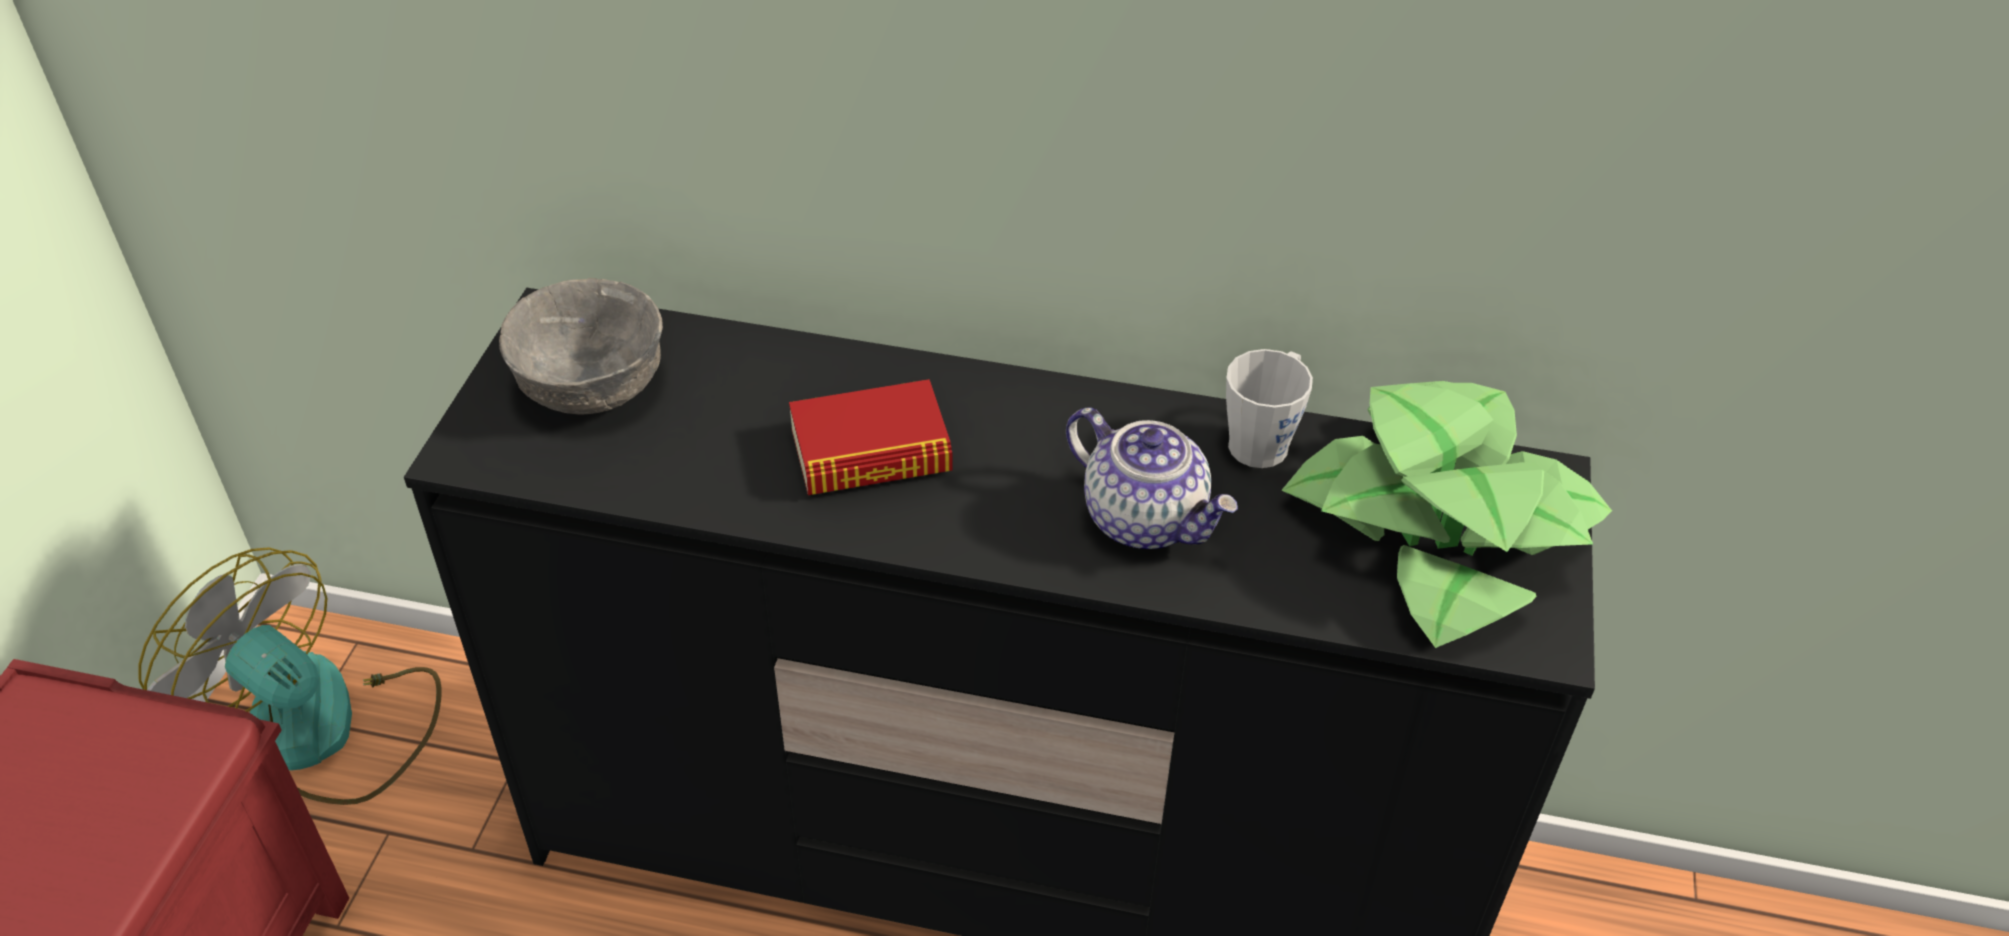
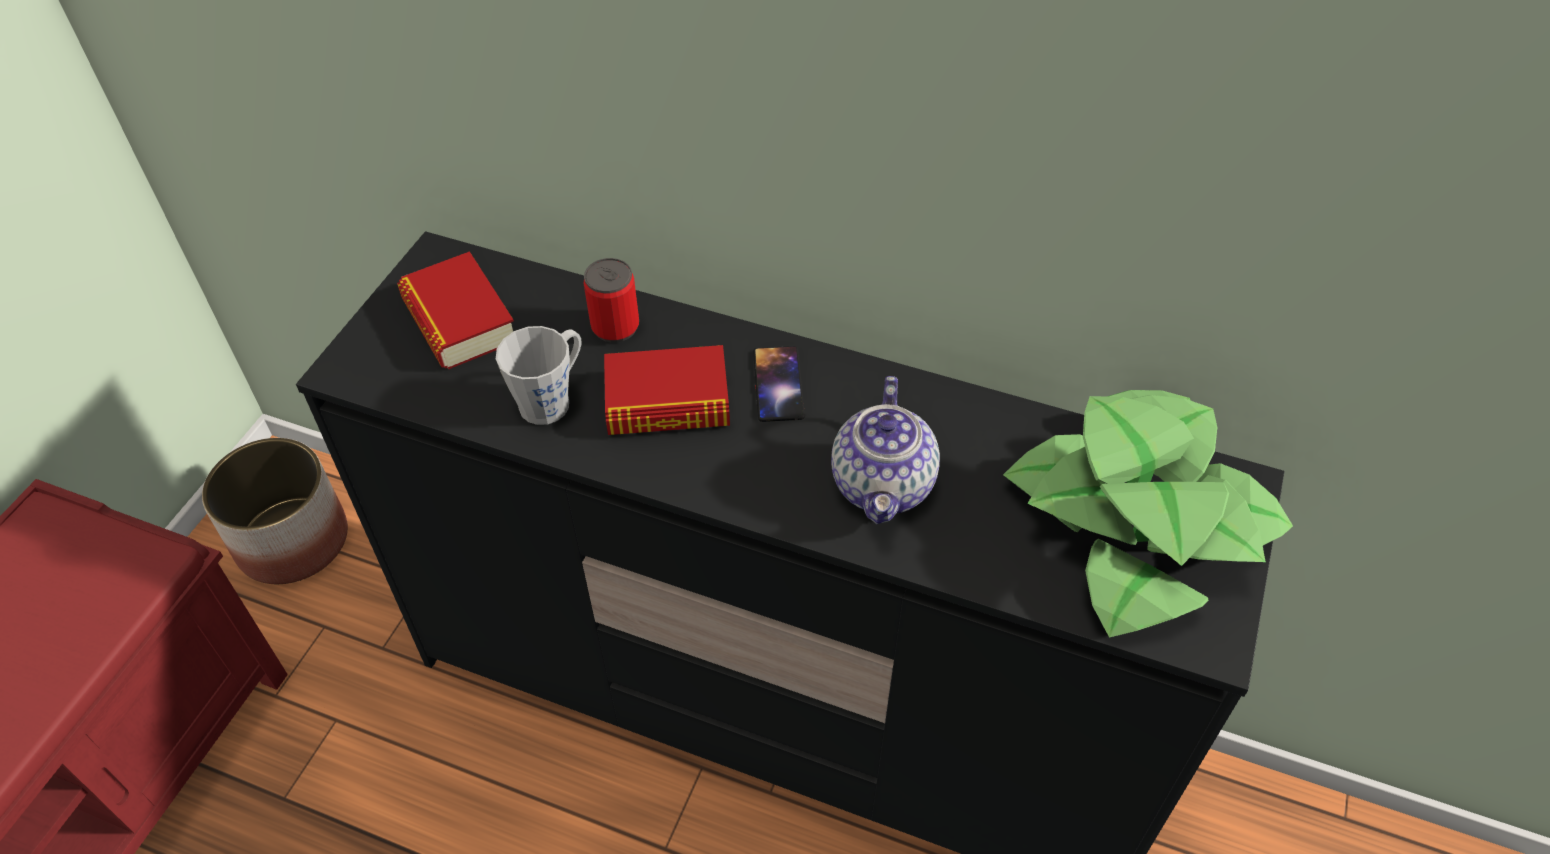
camera: 10 degrees right, 5 degrees up
(325, 731) = (292, 541): fan -> planter
(594, 385) = (459, 320): grey bowl -> book
(789, 375) = (615, 327): none -> can
(998, 420) = (778, 384): none -> phone
(1146, 518) = (884, 486): teapot -> teapot turned 45 degrees clockwise
(1264, 439) = (999, 424): grey mug -> grey mug (552, 399)

